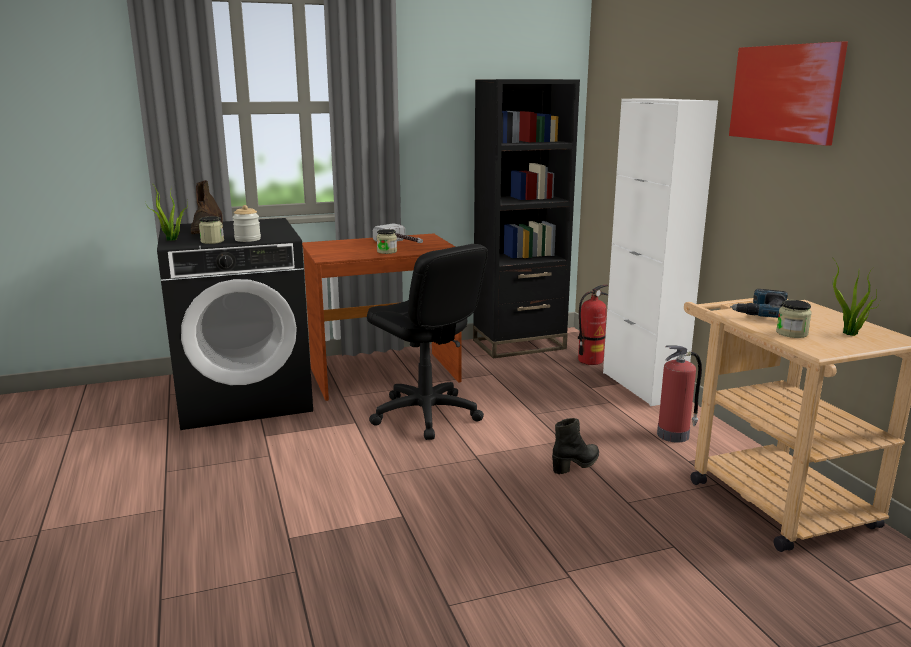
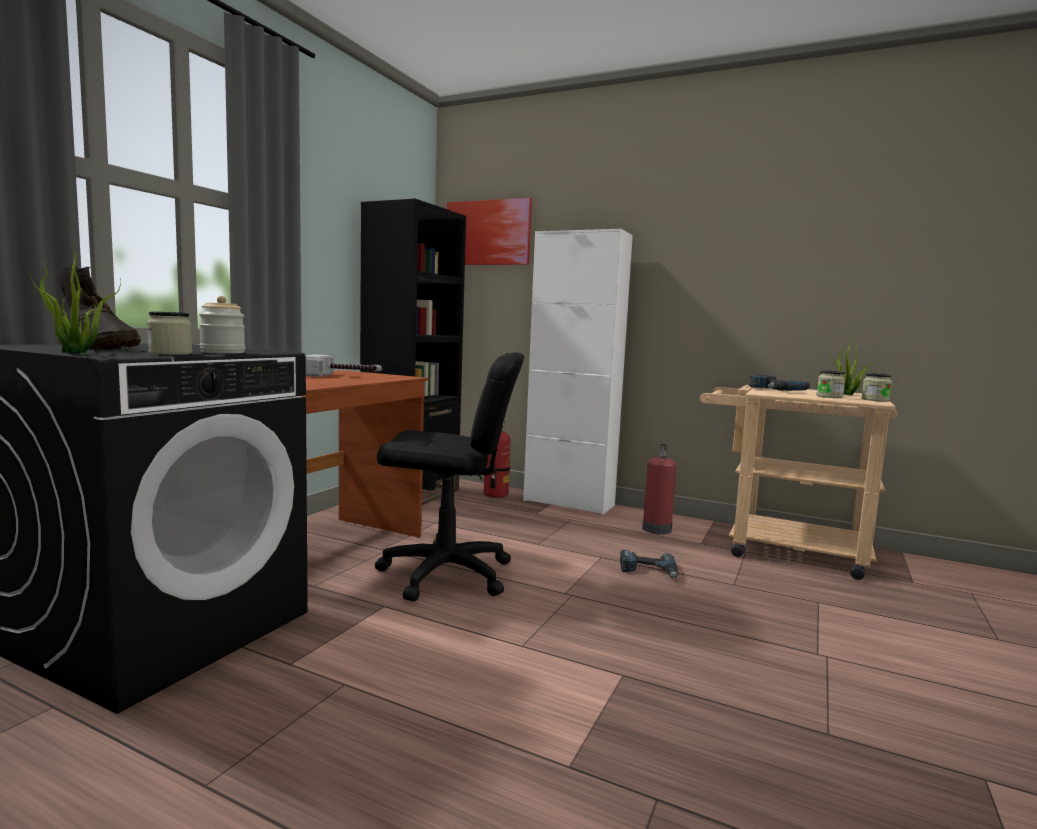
camera: 45 degrees left, 10 degrees down
(387, 251) = (352, 380): jar -> jar (875, 400)
(576, 464) = (648, 571): black boot -> power drill
(785, 93) = (709, 226): picture -> picture (488, 233)

